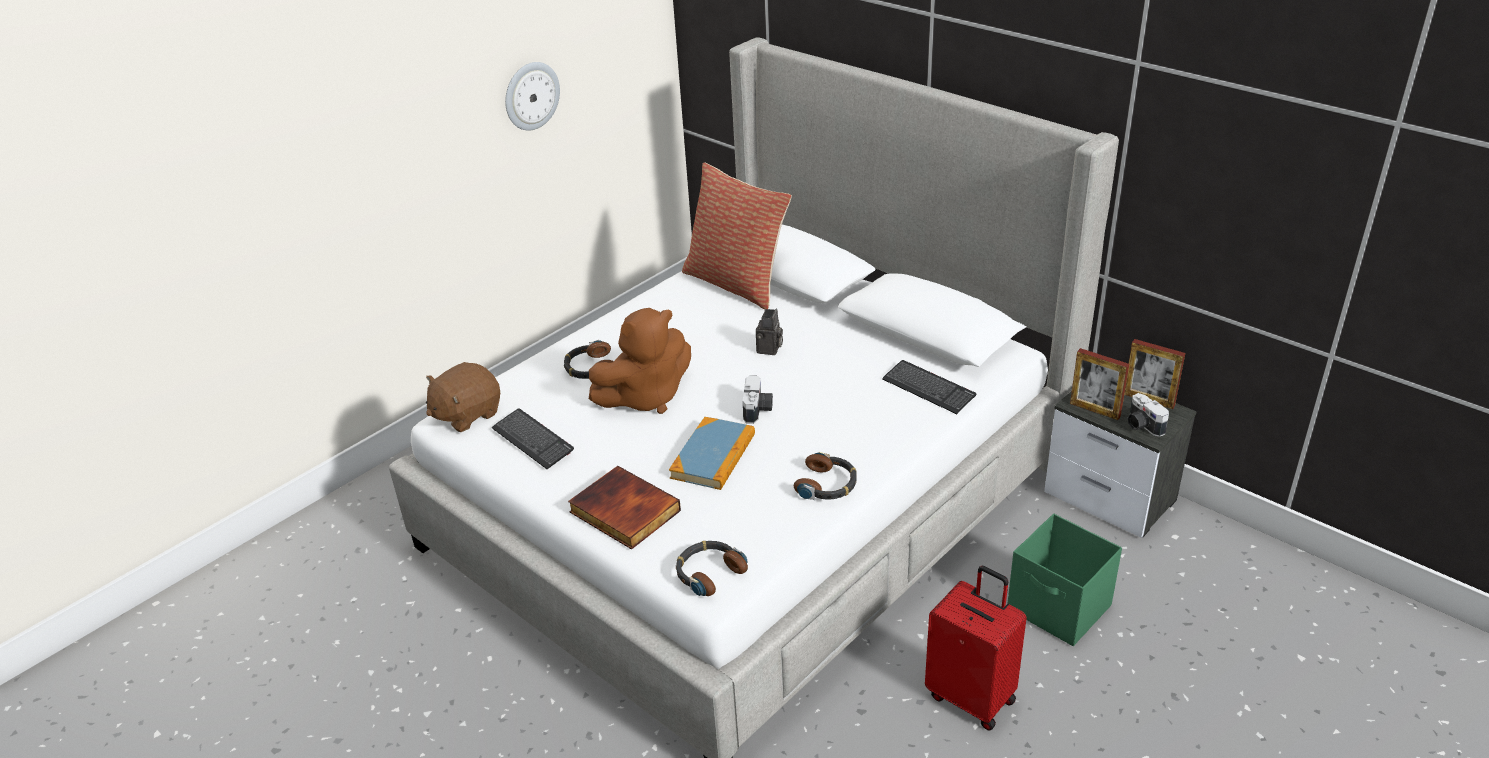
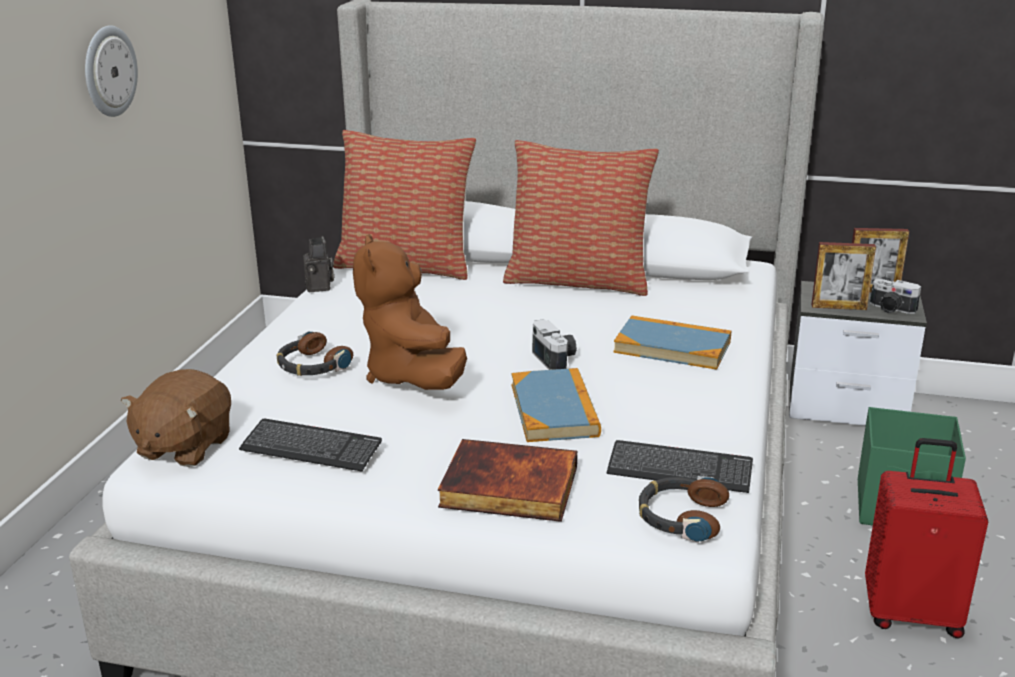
camera: 30 degrees left, 10 degrees down
(646, 397) = (412, 376): brown plush toy -> brown plush toy turned 135 degrees clockwise
(769, 350) = (507, 309): camera -> camera (320, 287)
(827, 485) = (709, 403): headphones -> none
(852, 333) = (578, 280): none -> pillow
(855, 423) = (672, 347): none -> book
(928, 389) = (708, 305): keyboard -> keyboard (679, 469)

